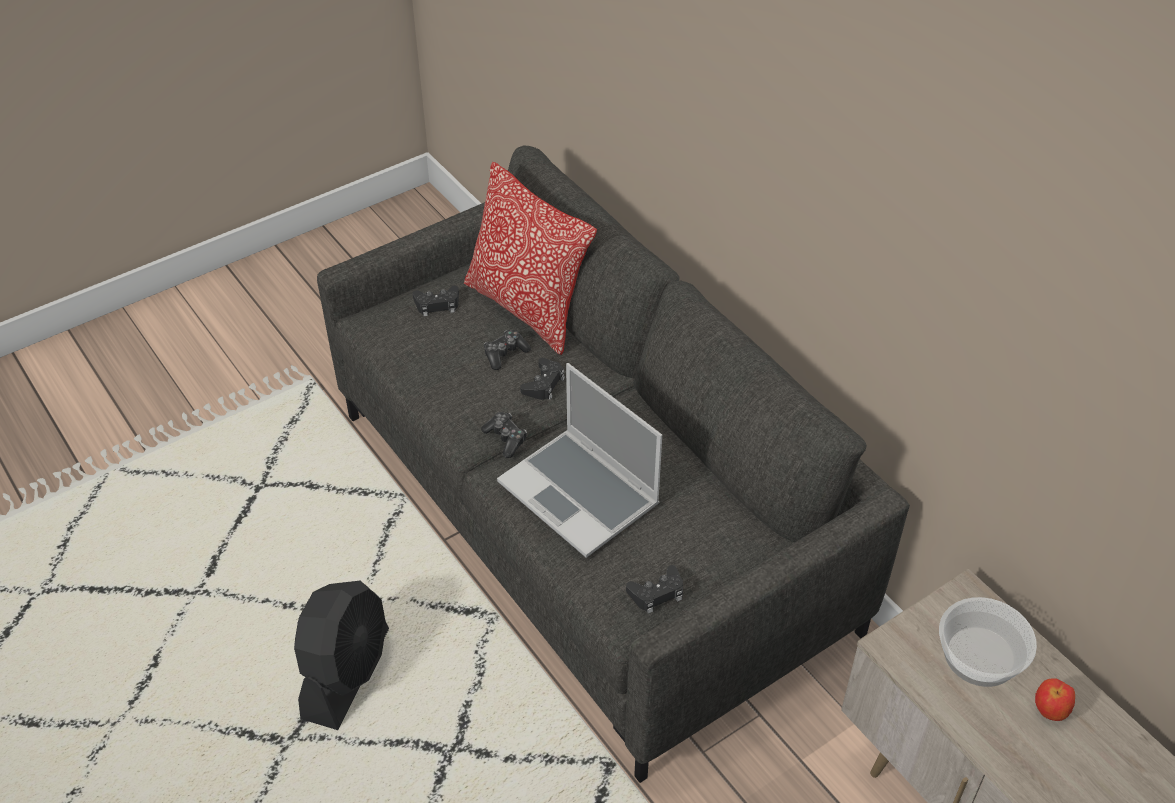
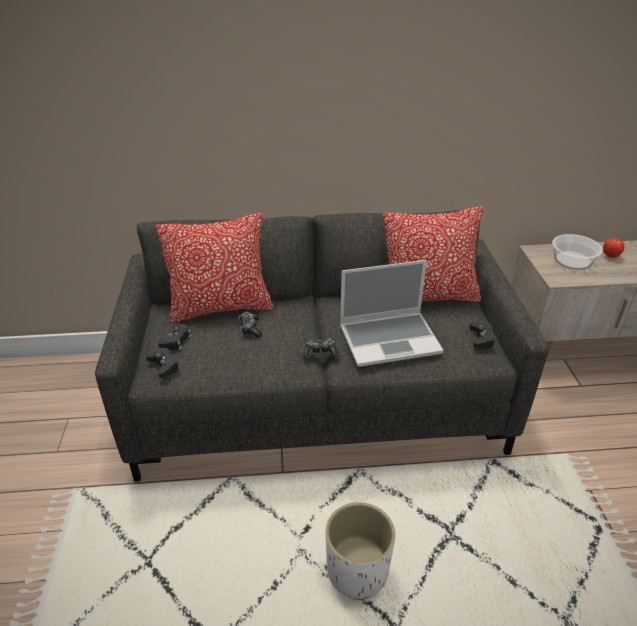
camera: 60 degrees left, 10 degrees down
(346, 674) = (357, 571): black fan -> white planter
(544, 384) = (290, 322): black game controller -> black game controller (164, 365)
(718, 501) = (428, 297): none -> pillow

